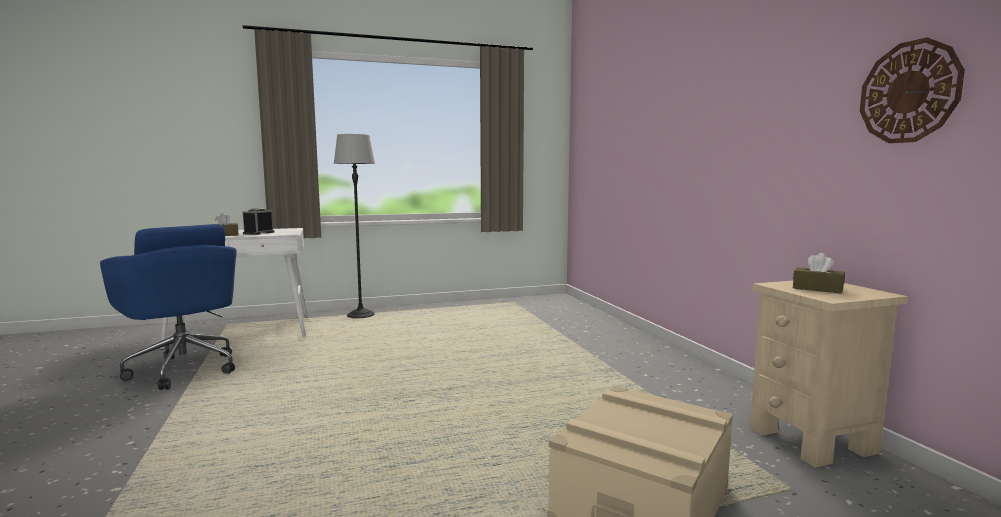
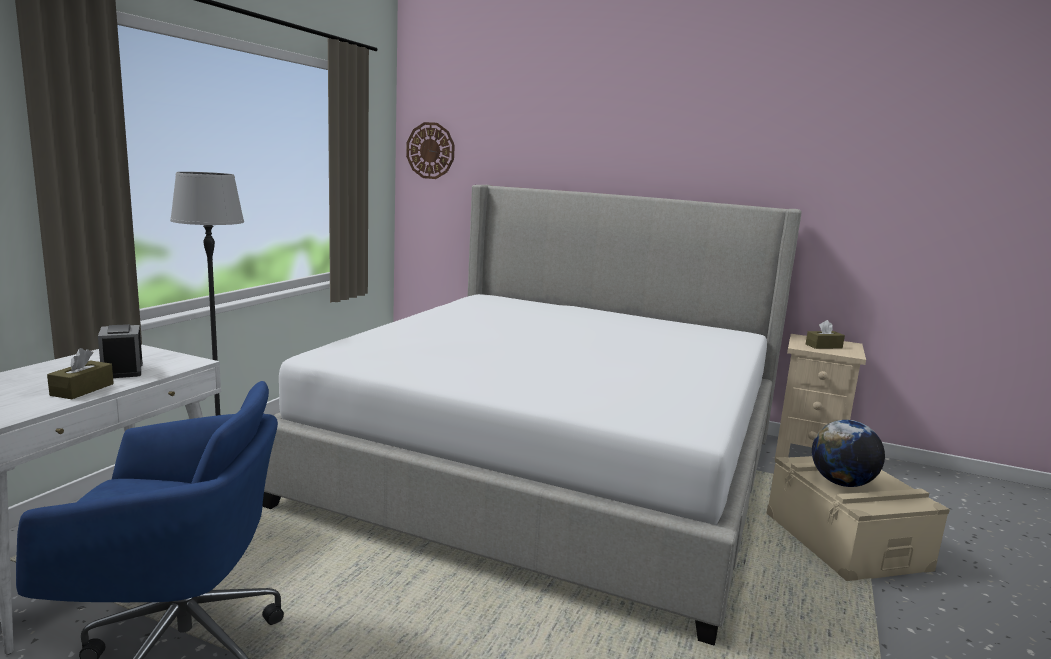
camera: 50 degrees left, 5 degrees up
(518, 365) = (553, 466): none -> bed
(620, 420) = (841, 483): none -> globe
(909, 92) = (866, 204): wall clock -> wall clock (430, 150)

